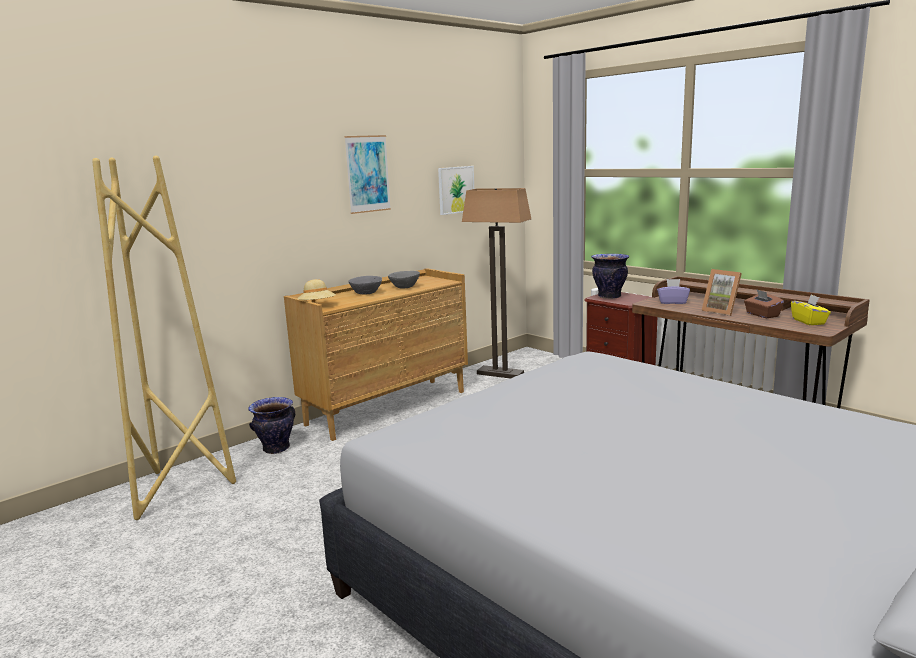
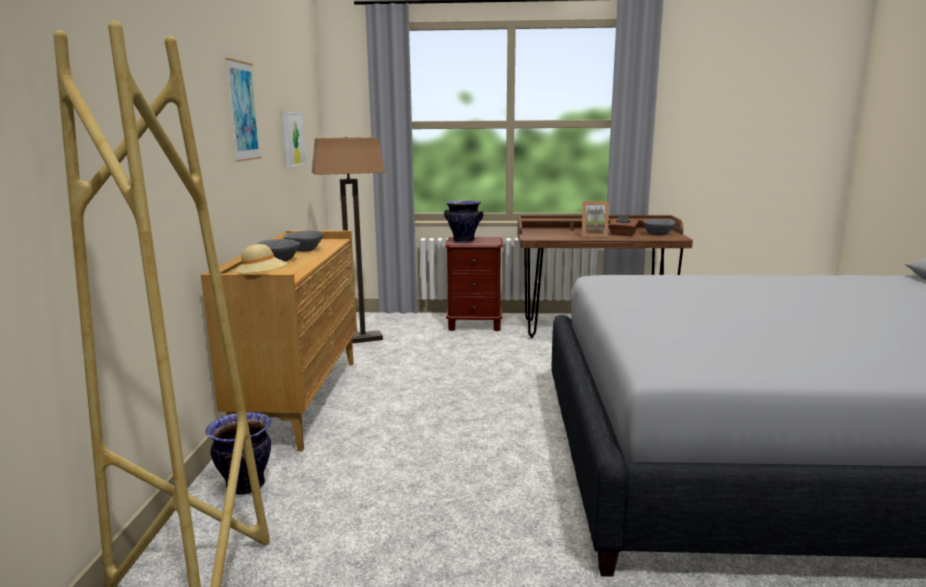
camera: 45 degrees left, 0 degrees up
(672, 302) = (544, 235): purple tissue box -> none
(809, 321) = (657, 234): yellow tissue box -> grey bowl

